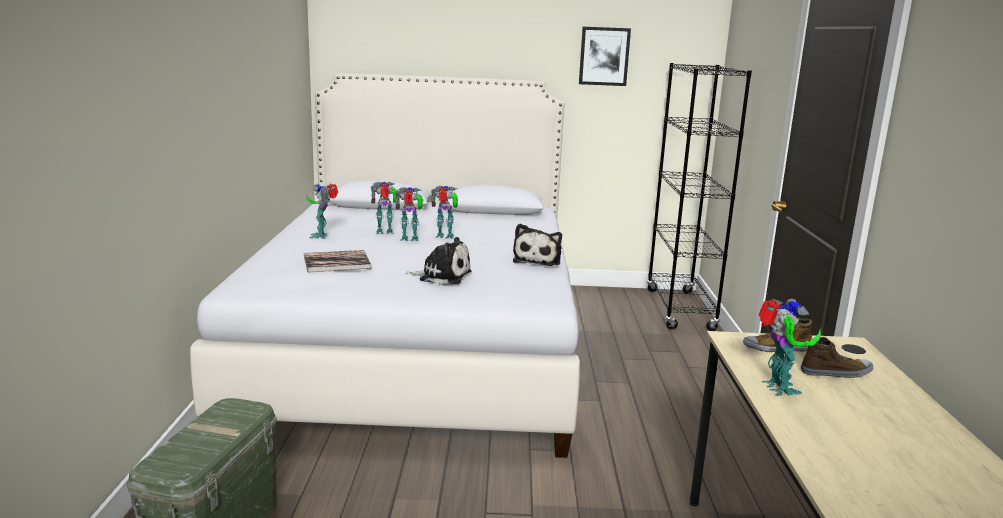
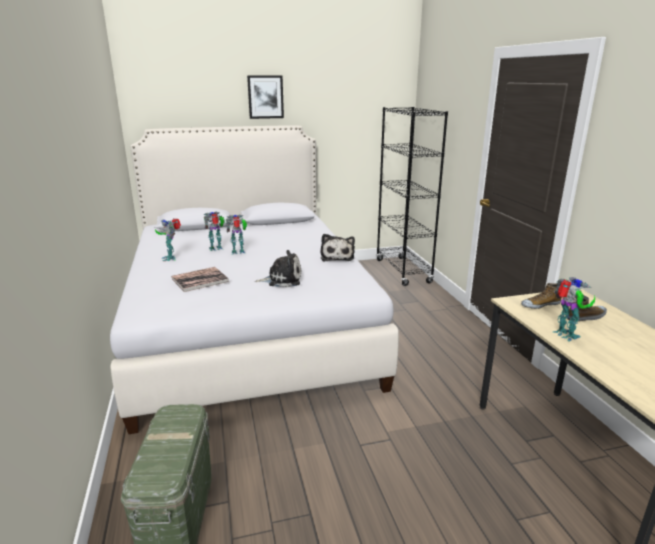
camera: 15 degrees left, 5 degrees up
(445, 236) = (261, 246): toy robot -> none
(604, 56) = (338, 105): picture -> picture (265, 97)

